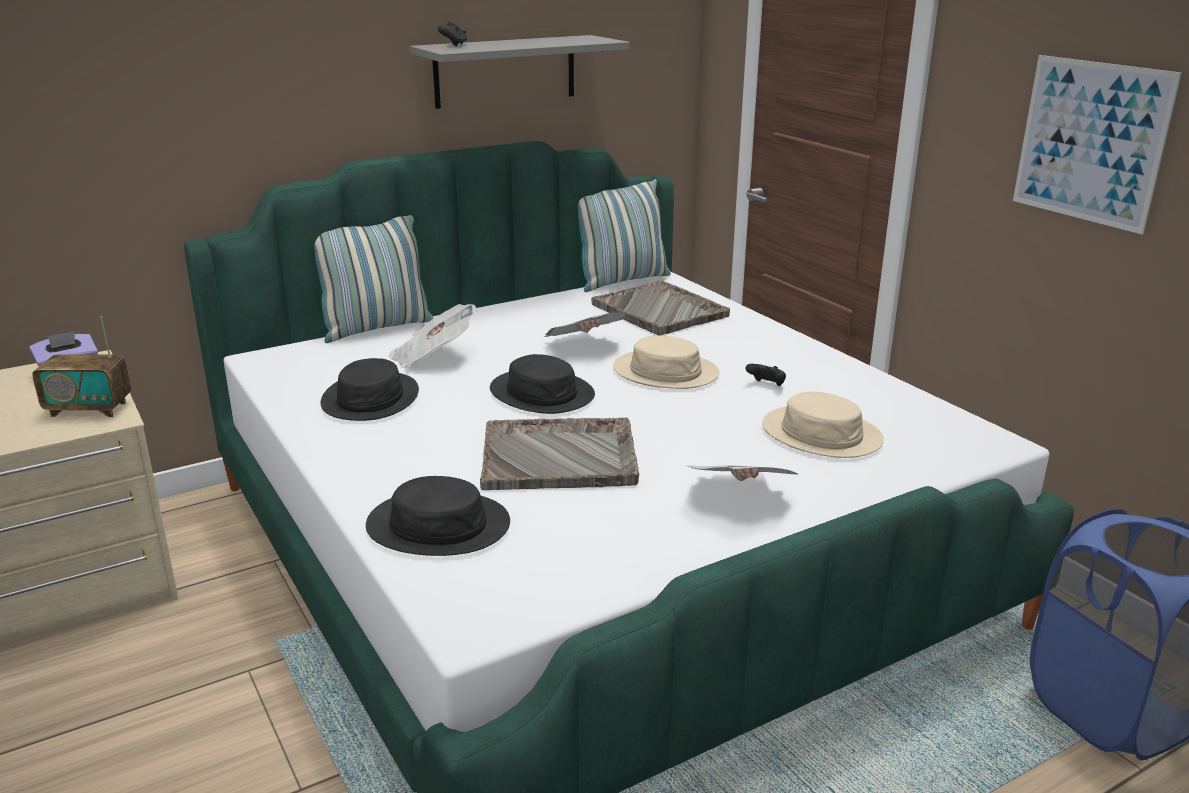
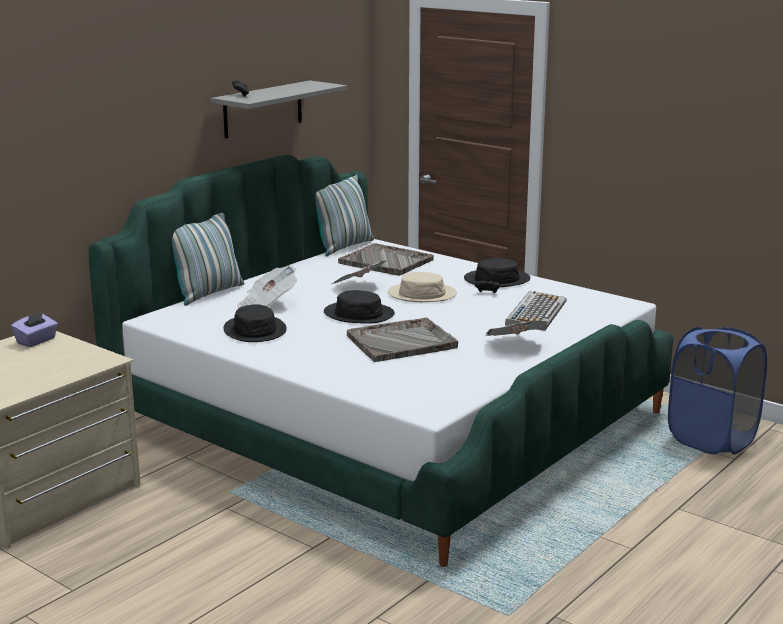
camera: 20 degrees left, 5 degrees down
(89, 409) = (85, 357): radio -> none
(438, 525) = (368, 379): black hat -> black hat (497, 279)
(821, 434) = (536, 312): beige hat -> keyboard
(1090, 142) = (648, 133): picture -> none

